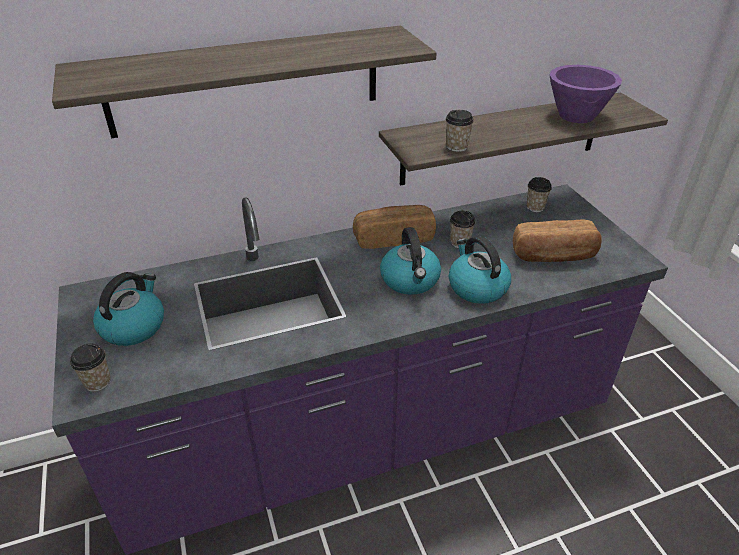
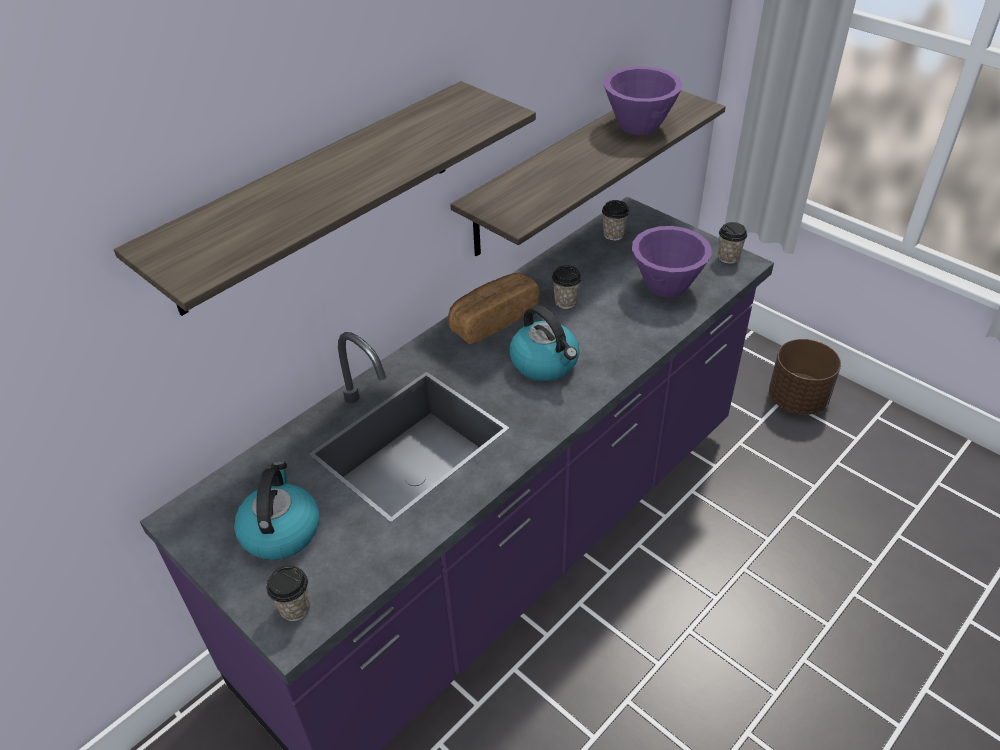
camera: 25 degrees left, 5 degrees up
(456, 147) = (550, 200): cup -> cup (728, 257)
(476, 287) = (615, 346): kettle -> none
(553, 255) = (666, 285): bread -> purple bowl
(686, 415) = (797, 399): none -> brown planter

